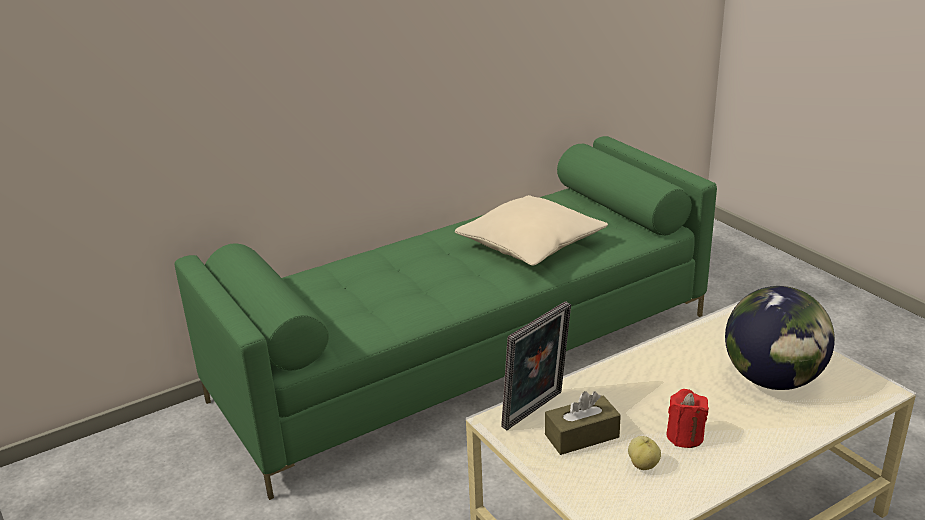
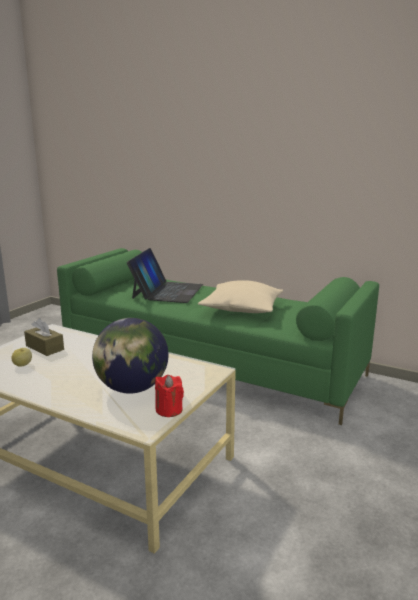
camera: 60 degrees right, 10 degrees down
(389, 282) = (167, 291): none -> laptop
(536, 411) = (63, 335): picture frame -> none
(685, 436) = (54, 371): red candle -> red candle (169, 410)

